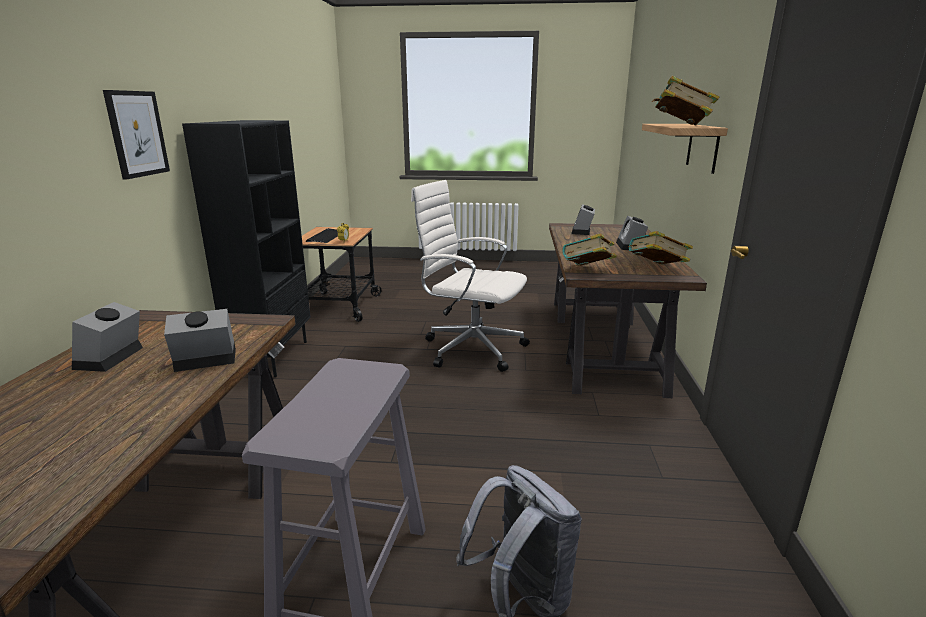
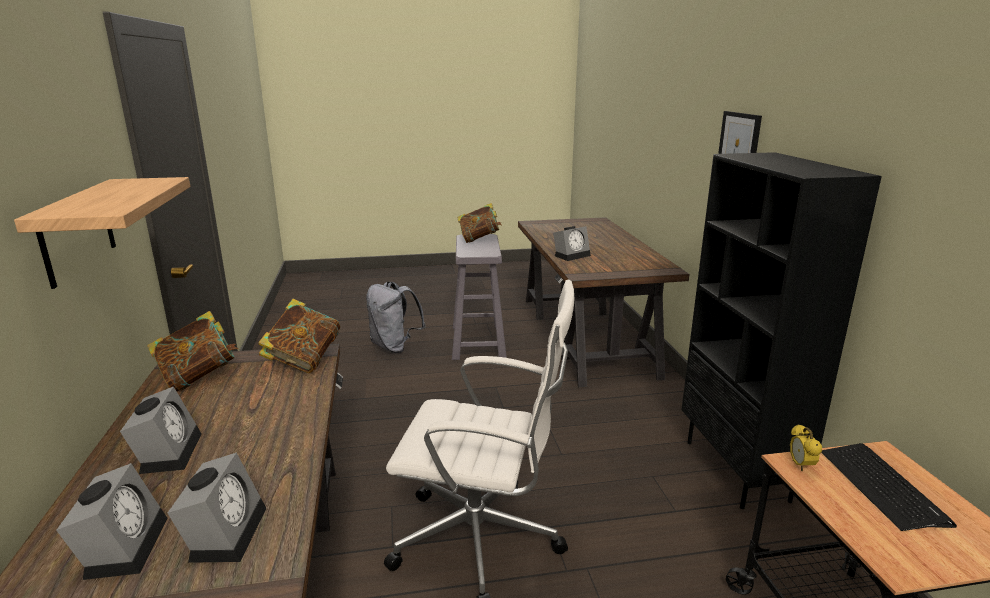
camera: 165 degrees right, 0 degrees up
(110, 359) = (622, 252): alarm clock -> alarm clock (123, 545)
(680, 126) = (140, 187): book -> book (479, 239)

